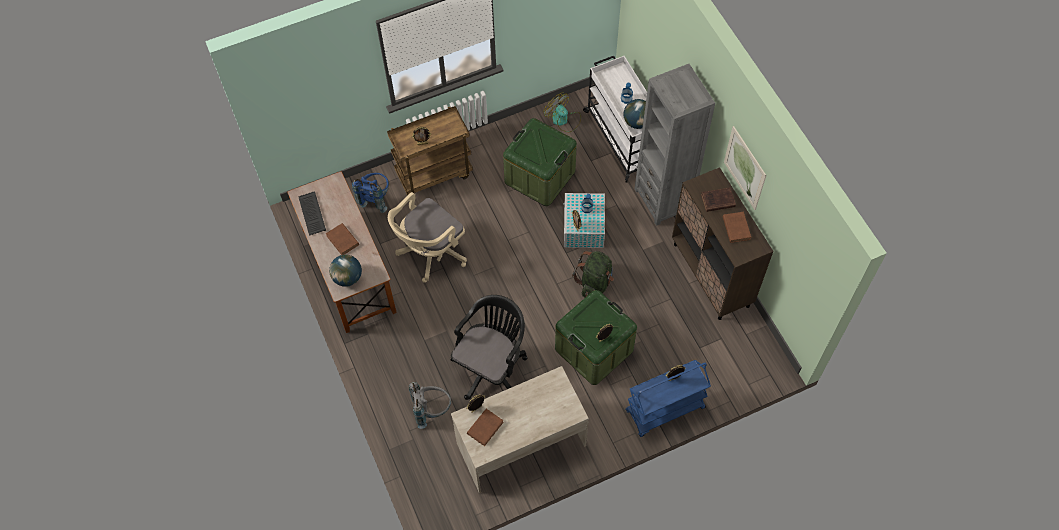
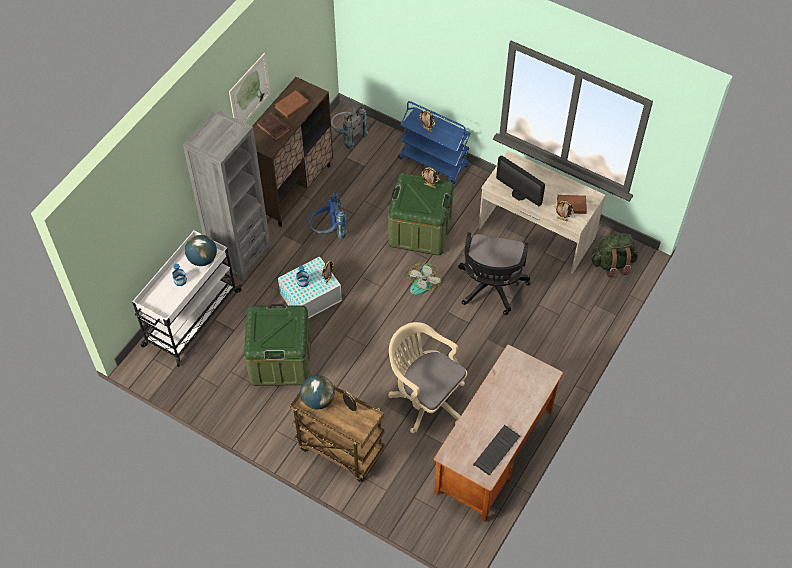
camera: 125 degrees left, 5 degrees down
(343, 241) = (502, 405): brown book -> none
(348, 277) = (533, 377): globe -> globe (318, 400)
(375, 198) = (402, 483): blue backpack -> blue backpack (328, 231)
(430, 253) = (425, 398): beige office chair -> beige office chair turned 150 degrees counterclockwise
(431, 410) = (561, 306): grey backpack -> grey backpack (348, 136)
(491, 366) = (491, 288): black office chair -> black office chair turned 75 degrees counterclockwise
(530, 392) = (519, 194): none -> monitor
(563, 120) = (201, 377): fan -> fan (422, 281)
(594, 282) = (359, 261): green backpack -> green backpack (612, 264)

